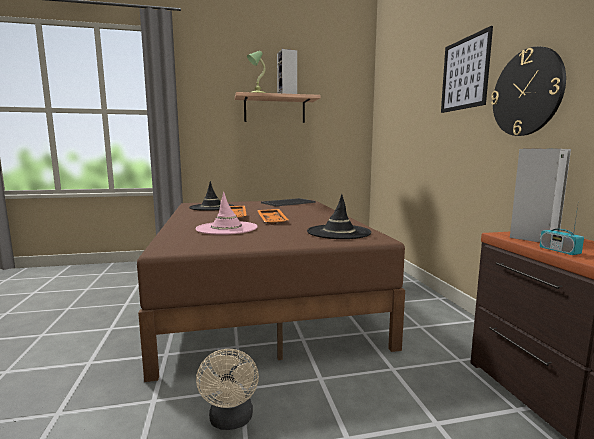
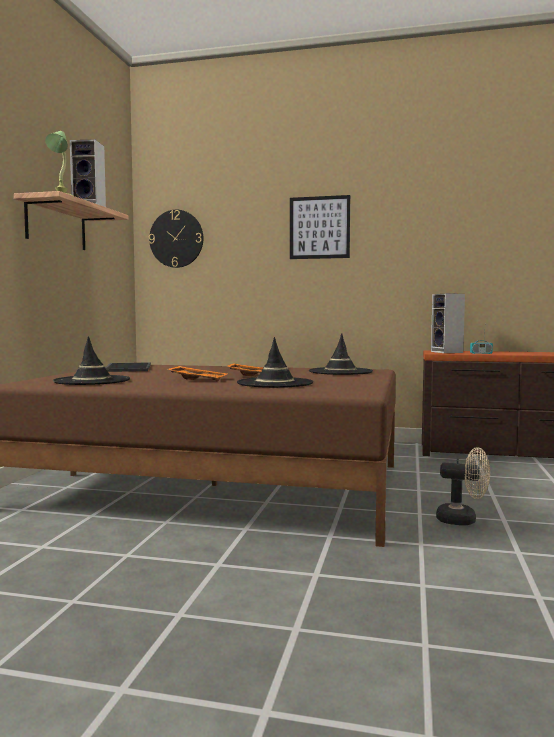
camera: 65 degrees left, 5 degrees down
(227, 228) = (275, 383): pink hat -> black hat
(526, 92) = (391, 253): wall clock -> wall clock (176, 238)

